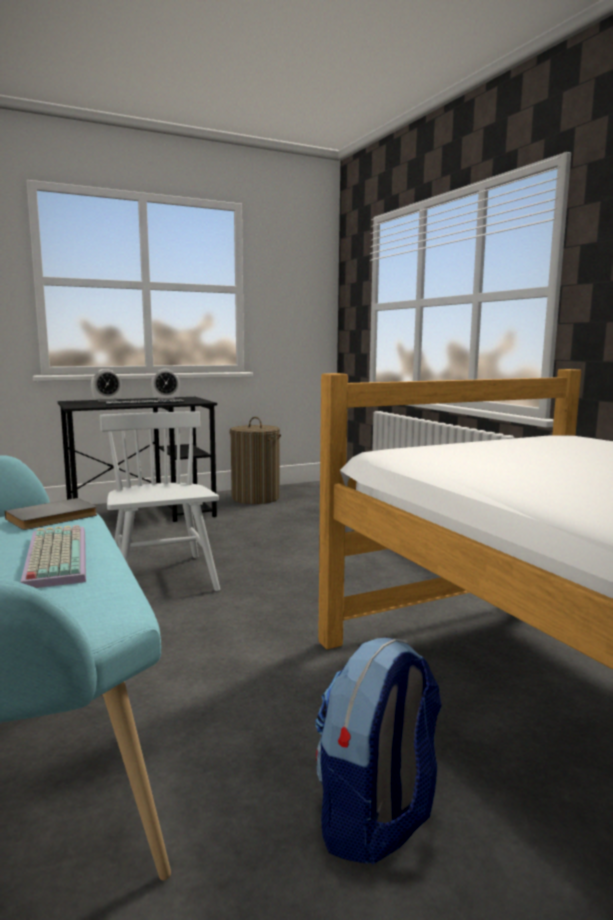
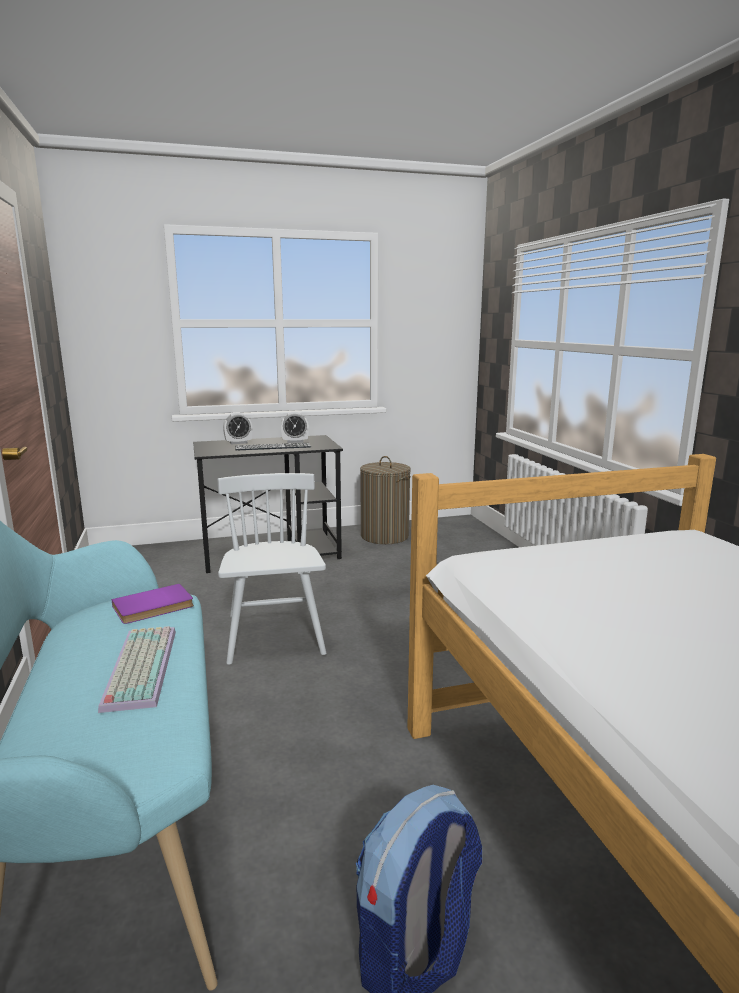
camera: 10 degrees right, 5 degrees up
(53, 517) = (154, 607): grey book -> purple book

